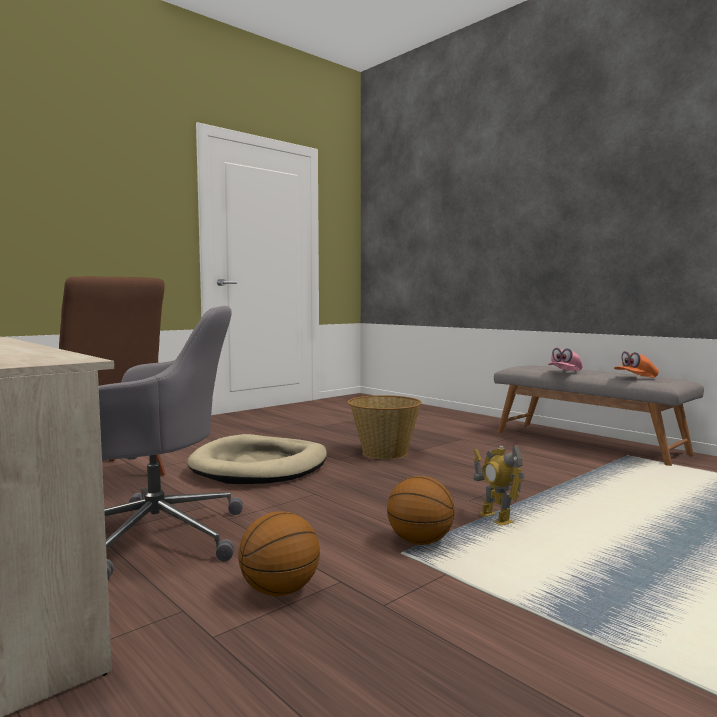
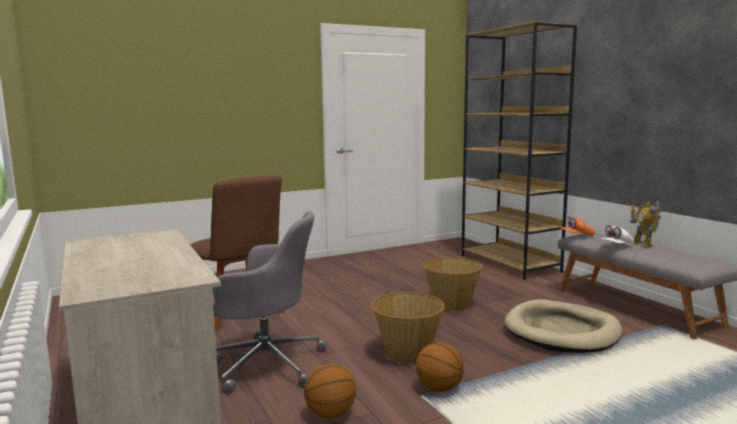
camera: 15 degrees right, 5 degrees up
(260, 466) = (352, 310): beige dog bed -> beige dog bed (562, 331)
(356, 506) = (407, 353): none -> basket
(428, 412) = (510, 263): none -> brown bookcase
(496, 519) = (506, 376): toy robot -> toy robot (642, 243)
(565, 372) = (616, 246): pink cap -> white cap
(635, 378) = (675, 258): orange cap -> orange cap (576, 236)

